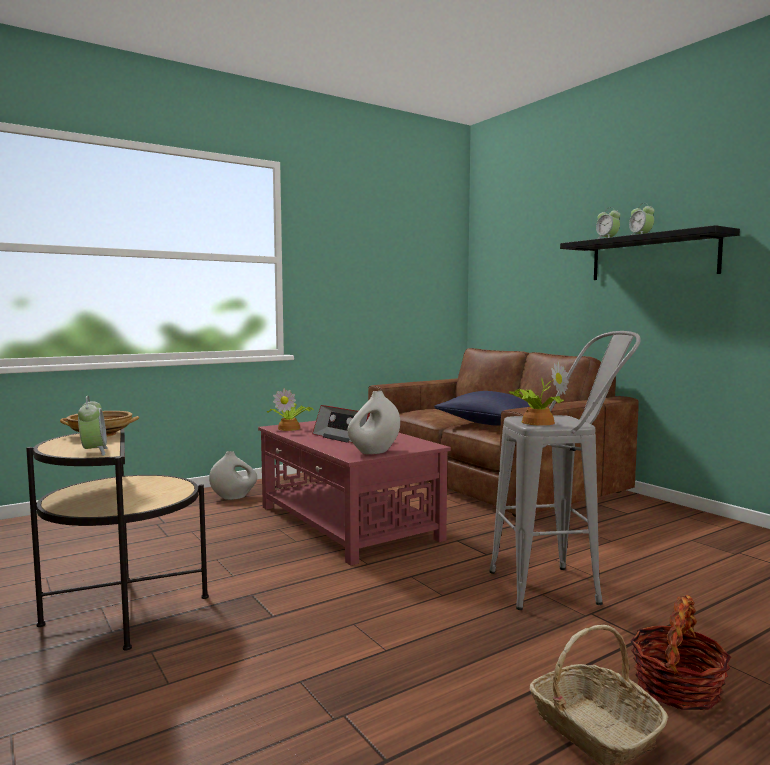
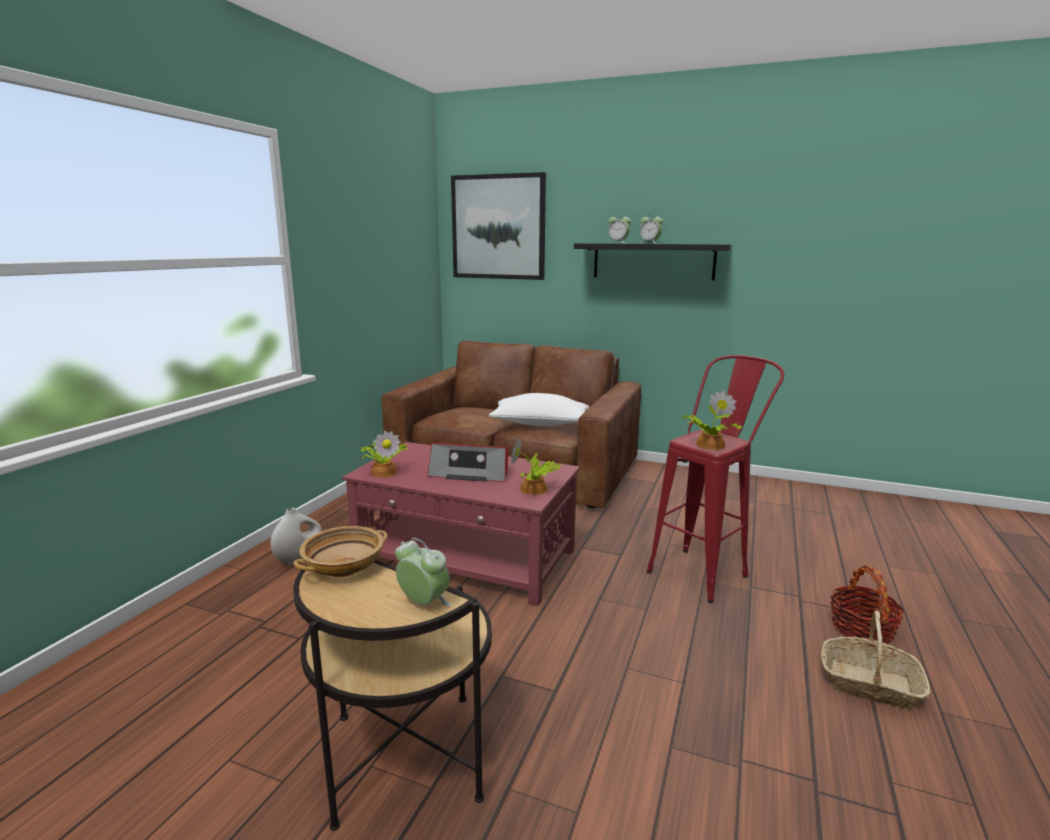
camera: 35 degrees left, 10 degrees up
(374, 452) = (535, 489): white vase -> potted plant
(488, 424) = (540, 424): blue pillow -> white pillow
(512, 238) = (498, 227): none -> picture
(560, 587) = (705, 569): grey stool -> red stool

